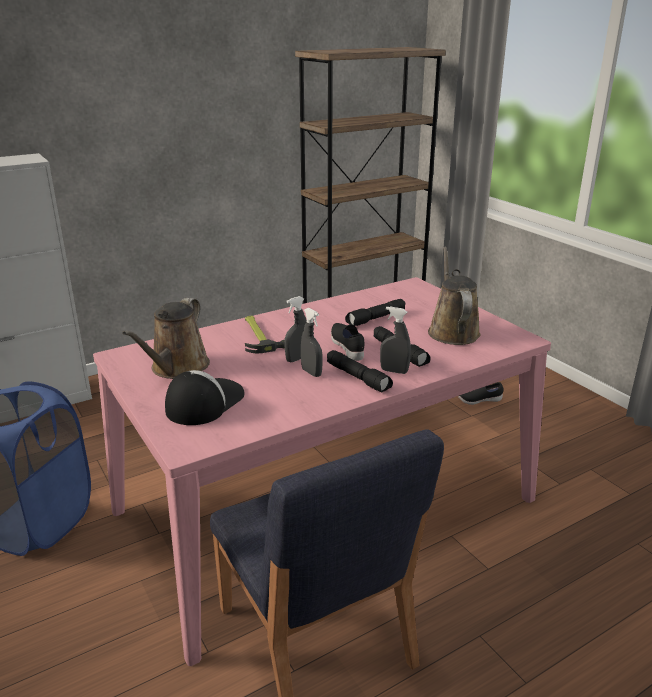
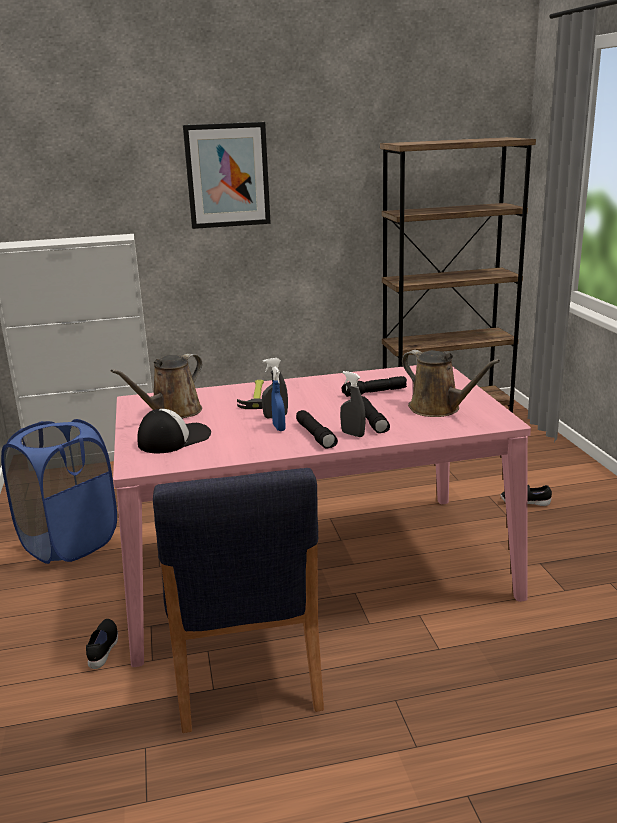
camera: 20 degrees right, 5 degrees down
(141, 84) = (227, 175): none -> picture
(311, 372) = (279, 428): grey spray bottle -> blue spray bottle
(348, 348) = (327, 413): black shoe -> black shoe (104, 649)
(452, 331) = (438, 409): brown watering can -> brown watering can turned 120 degrees clockwise

